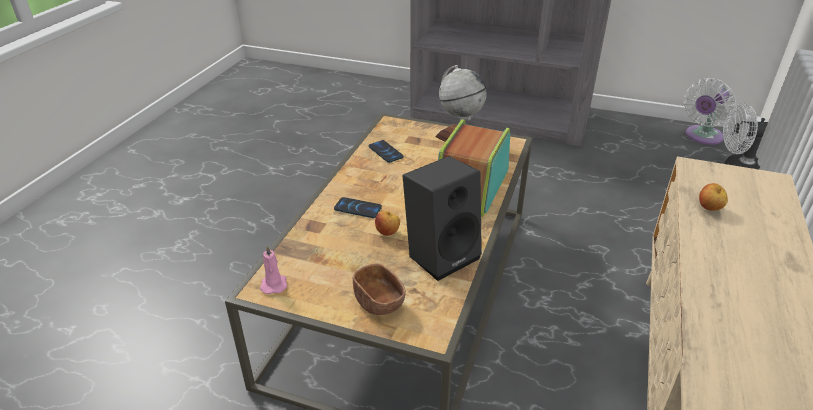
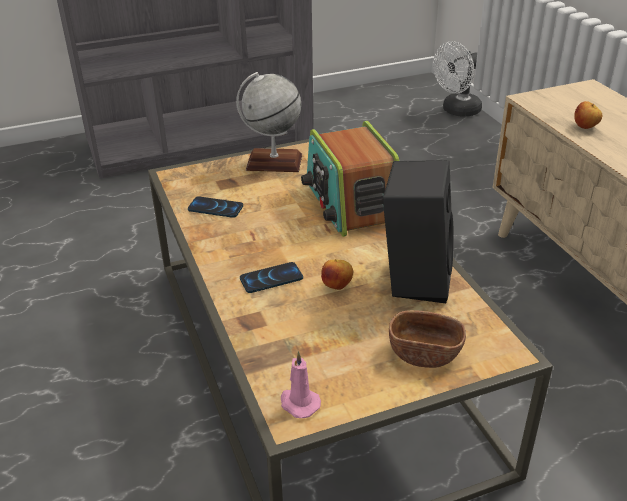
camera: 40 degrees left, 0 degrees up
(701, 137) = (401, 91): white fan -> none

